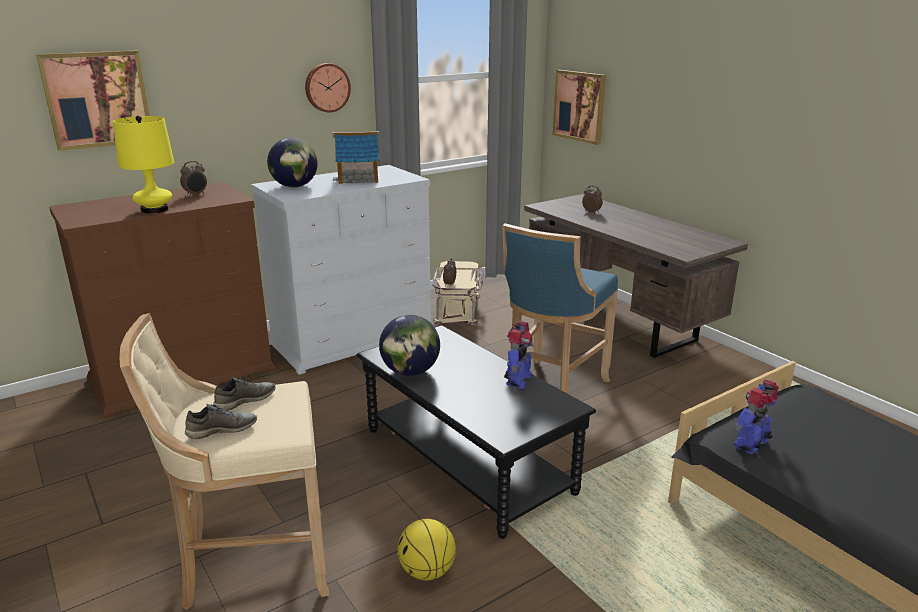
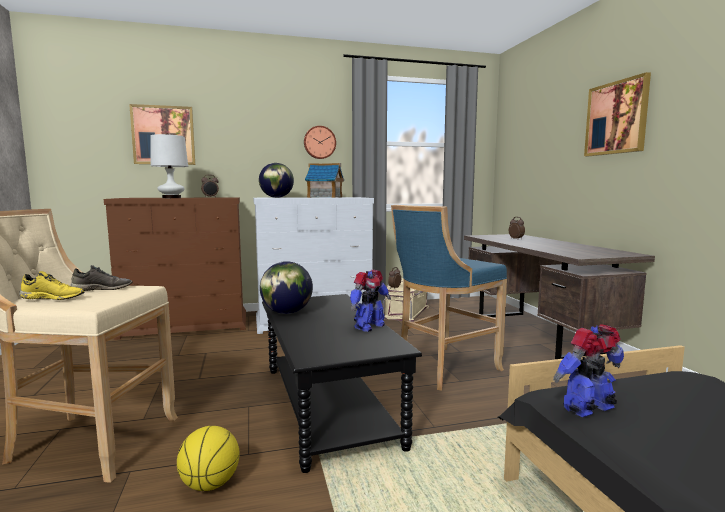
camera: 20 degrees right, 15 degrees down
(154, 210) = (171, 198): yellow table lamp -> white table lamp
(222, 429) = (54, 298): grey shoe -> yellow shoe
(579, 106) = (517, 166): picture -> picture (616, 118)

